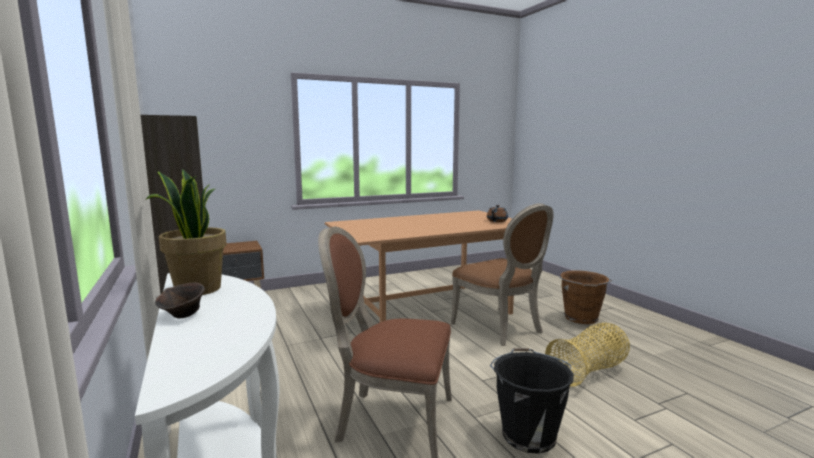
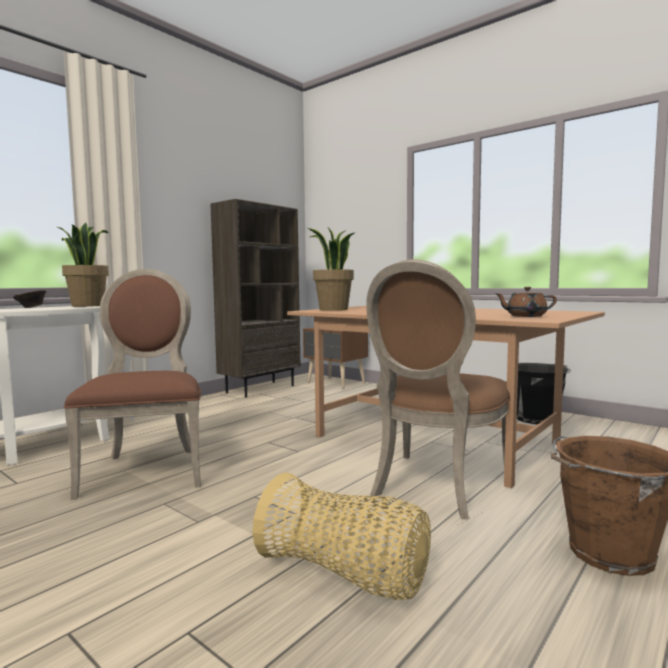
camera: 65 degrees right, 5 degrees down
(368, 233) = (333, 309): none -> potted plant
(528, 434) = (131, 538): black bucket -> black bucket (537, 419)

